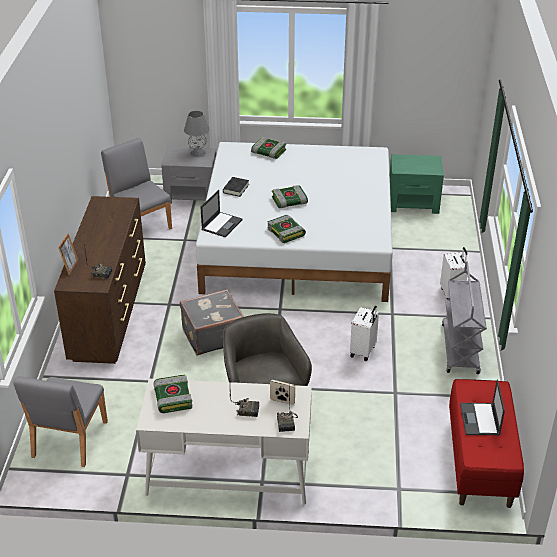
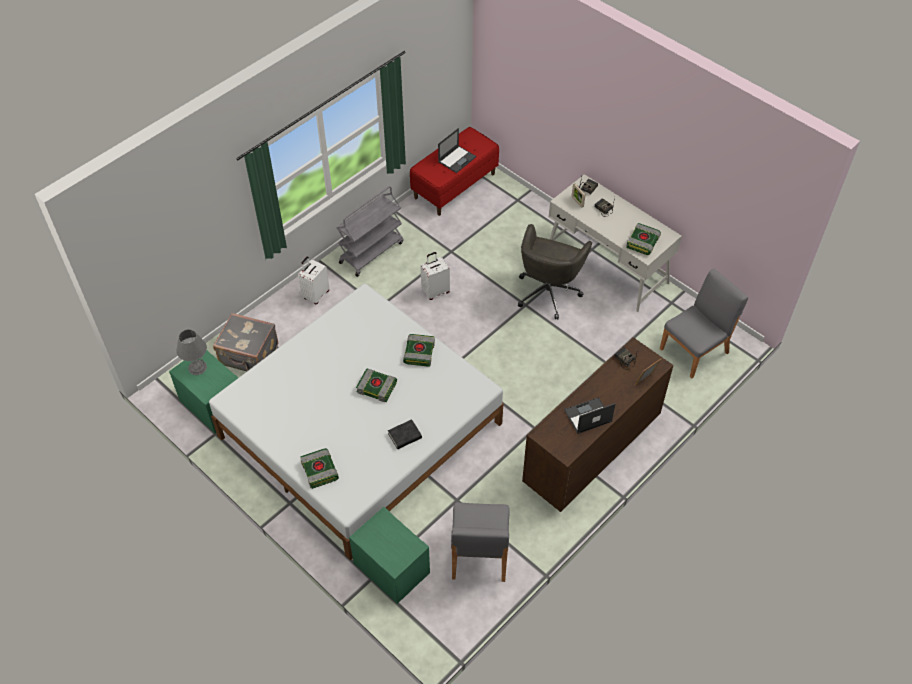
camera: 140 degrees left, 15 degrees up
(191, 194) = (391, 567): grey nightstand -> green nightstand
(197, 153) = (375, 540): grey table lamp -> grey table lamp (197, 367)
(212, 335) = (528, 374): grey suitcase -> grey suitcase (249, 356)
(222, 224) = (461, 397): laptop -> laptop (587, 416)

